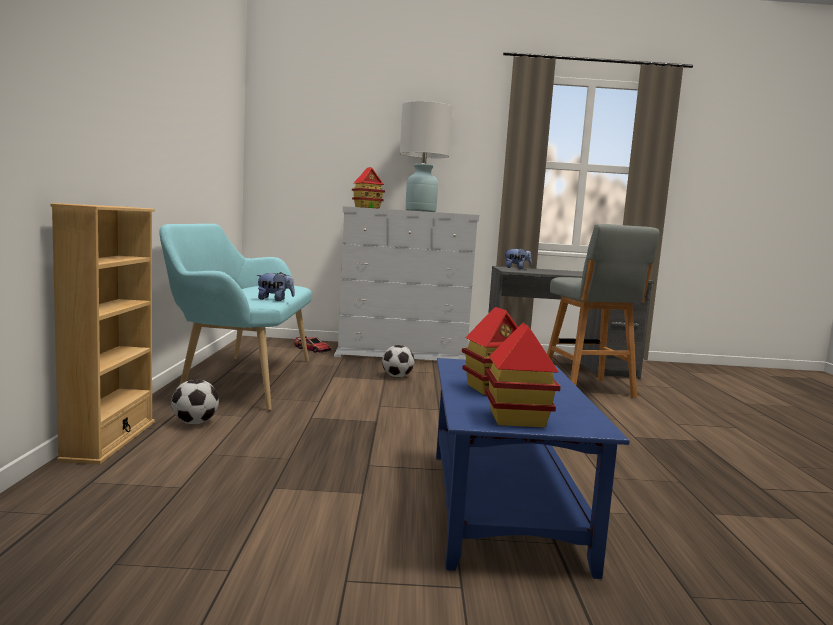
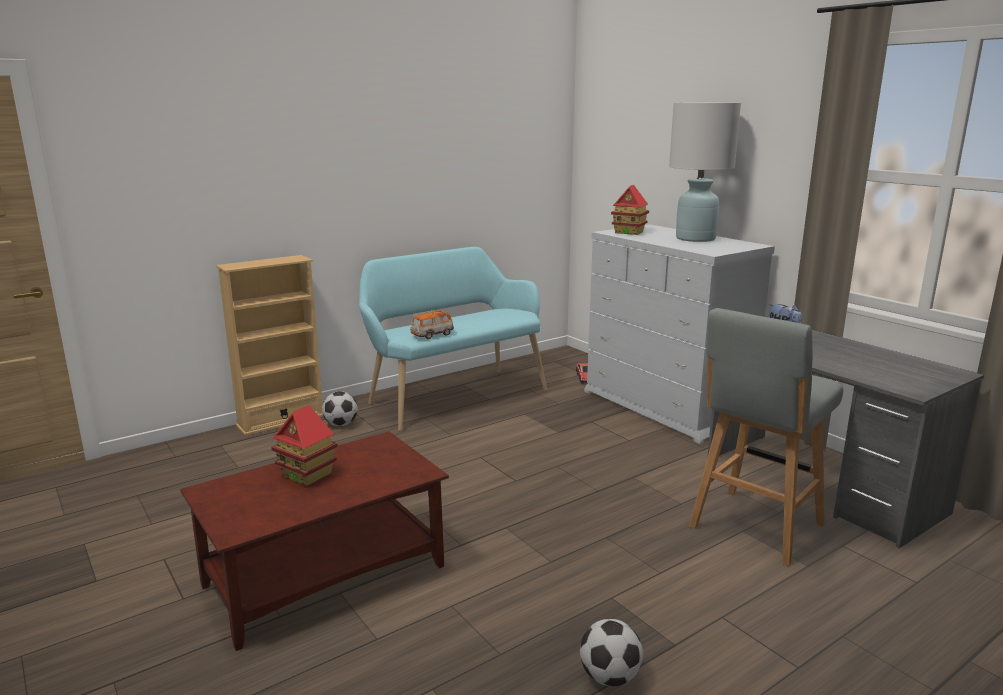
camera: 55 degrees right, 10 degrees up
(275, 300) = (432, 335): plush toy -> toy car
(397, 377) = (578, 433): football -> football (609, 677)
(504, 507) = (323, 577): blue coffee table -> brown coffee table
(517, 419) = (227, 502): toy house -> none

